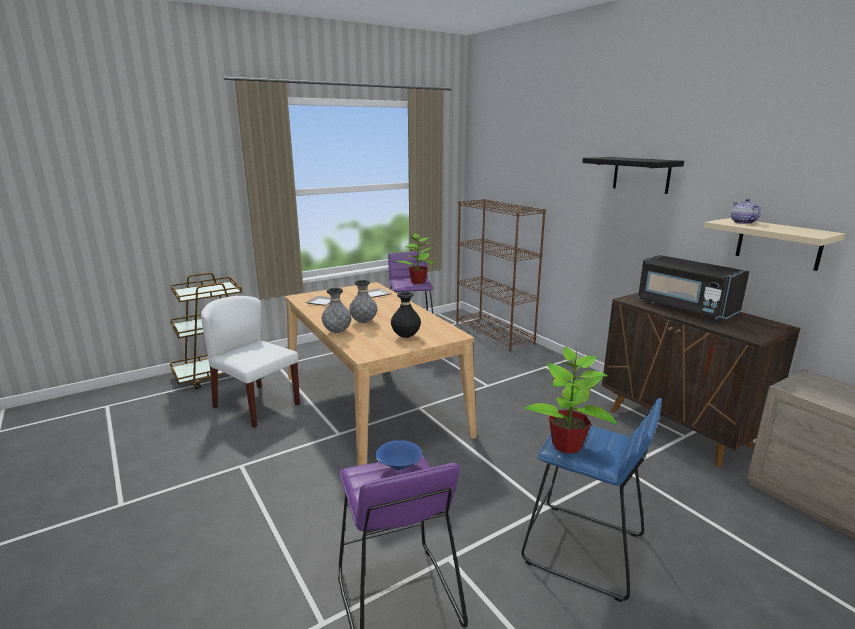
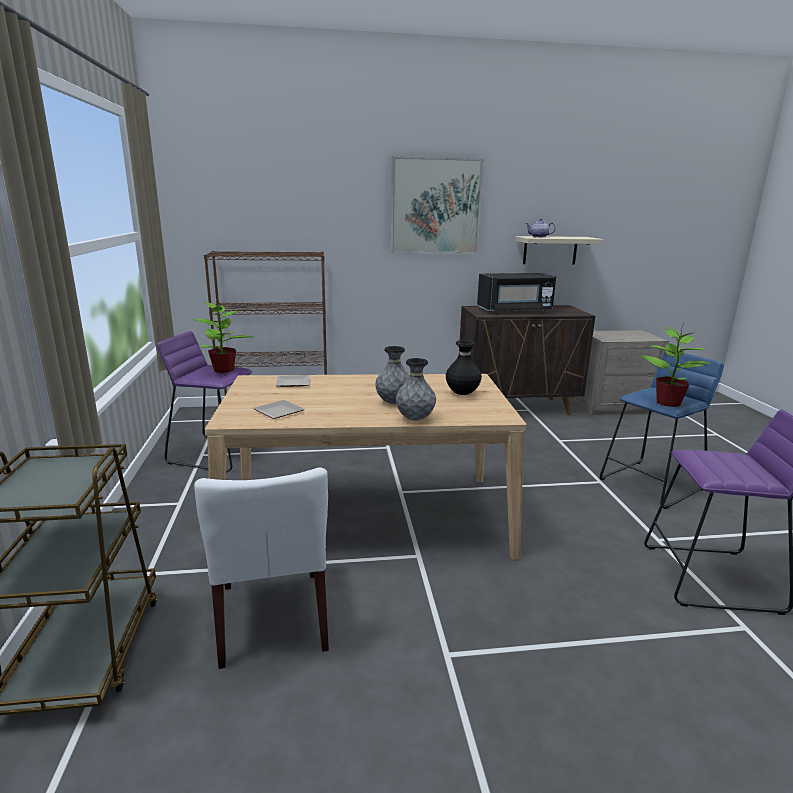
camera: 65 degrees left, 0 degrees up
(256, 405) = (273, 617): white chair -> white chair turned 75 degrees counterclockwise
(398, 467) = (706, 459): blue bowl -> none
(641, 174) = (435, 206): black shelf -> picture

